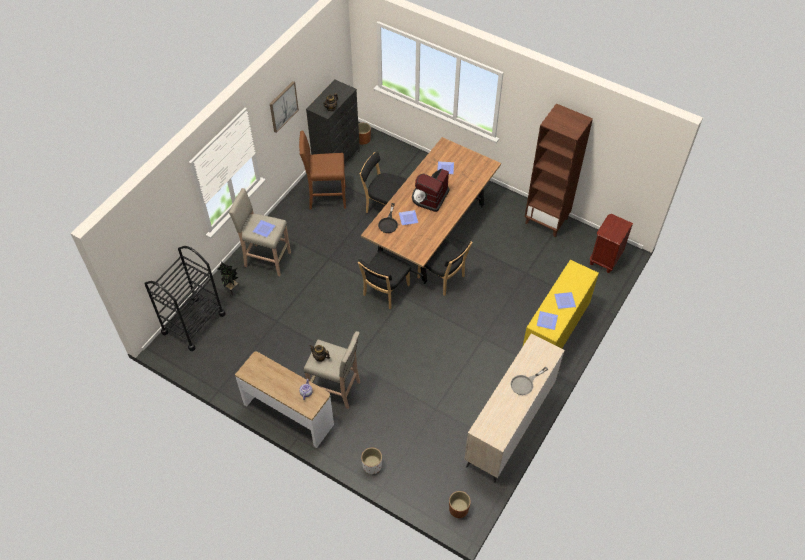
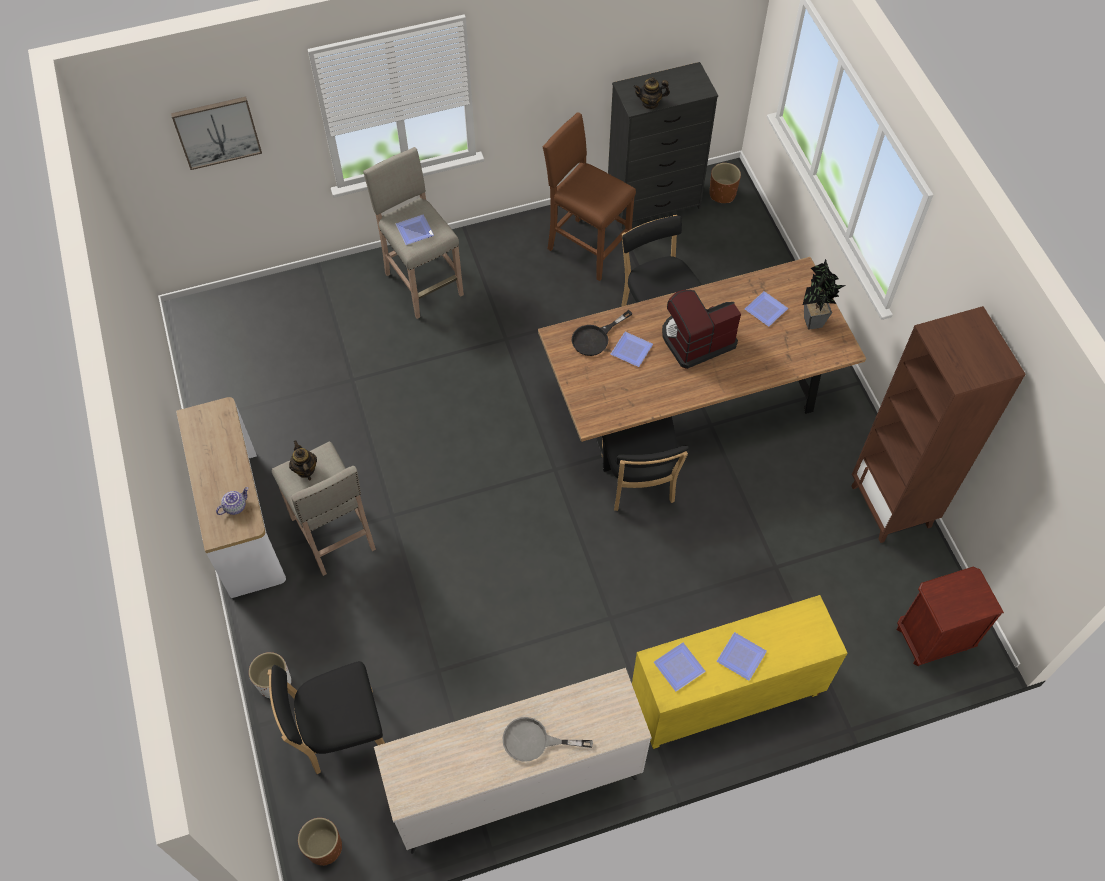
camera: 40 degrees right, 5 degrees up
(193, 323) = (250, 308): black cart -> none
(233, 292) = (337, 300): potted plant -> potted plant (812, 325)
(283, 106) = (560, 54): picture -> picture (217, 132)
(384, 292) = (535, 442): black chair -> black chair (339, 732)

